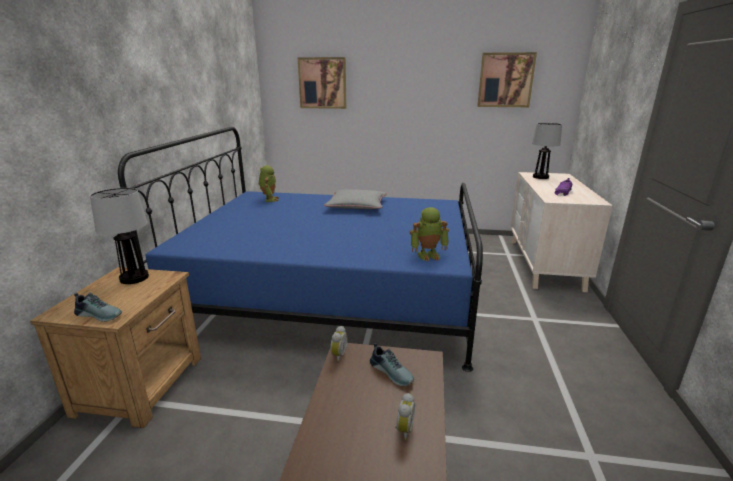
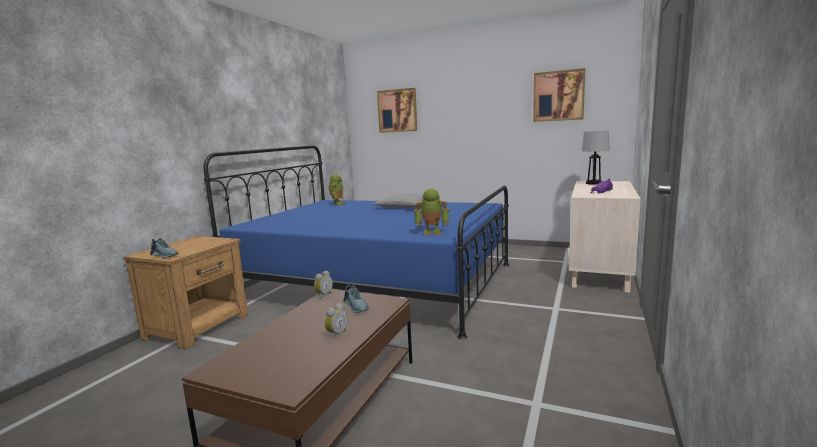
camera: 15 degrees right, 10 degrees down
(135, 278) = (202, 240): table lamp -> none

